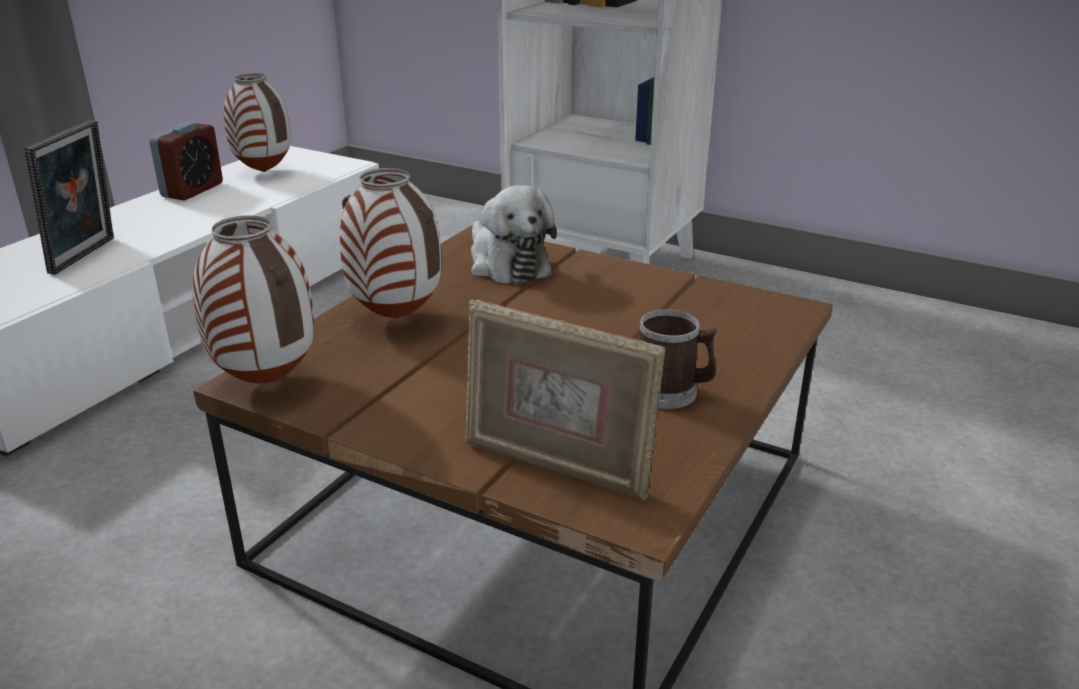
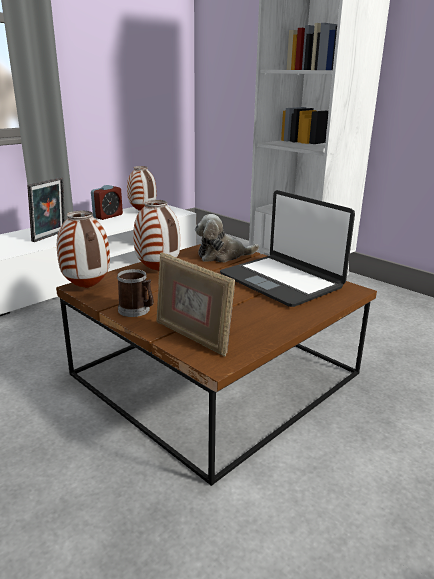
camera: 15 degrees right, 5 degrees down
(507, 264) = (222, 256): plush toy -> plush toy turned 90 degrees clockwise
(653, 307) = (282, 281): none -> laptop
(672, 392) = (267, 316): mug -> mug (137, 310)

